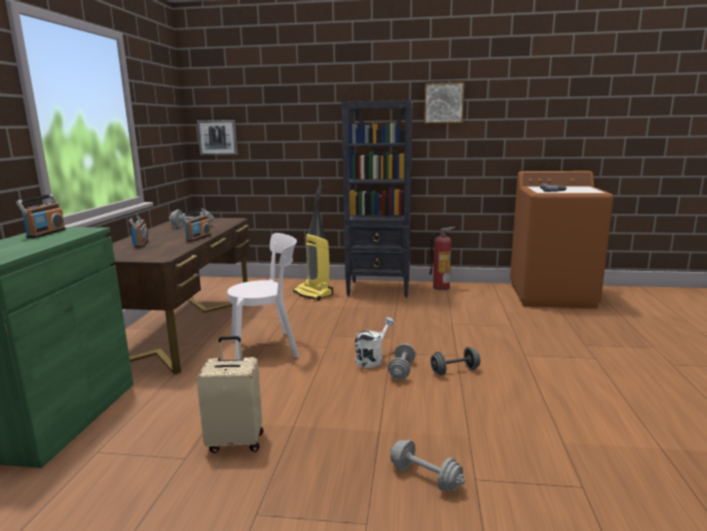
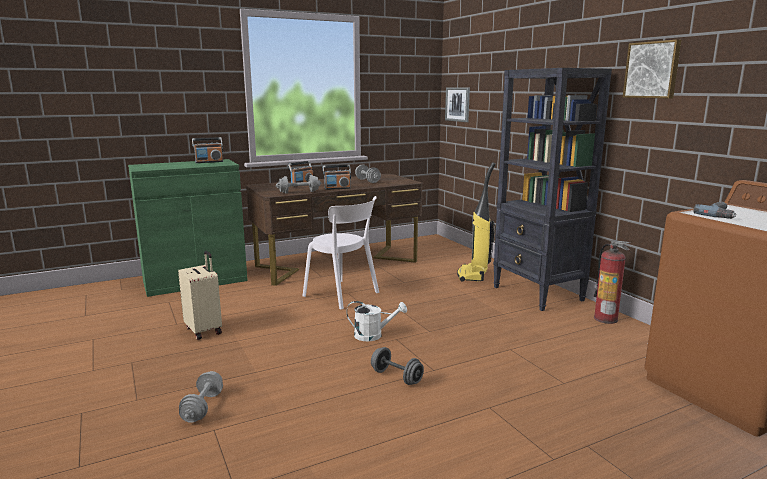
camera: 55 degrees right, 0 degrees up
(402, 370) = (367, 353): grey dumbbell -> grey dumbbell (299, 192)

